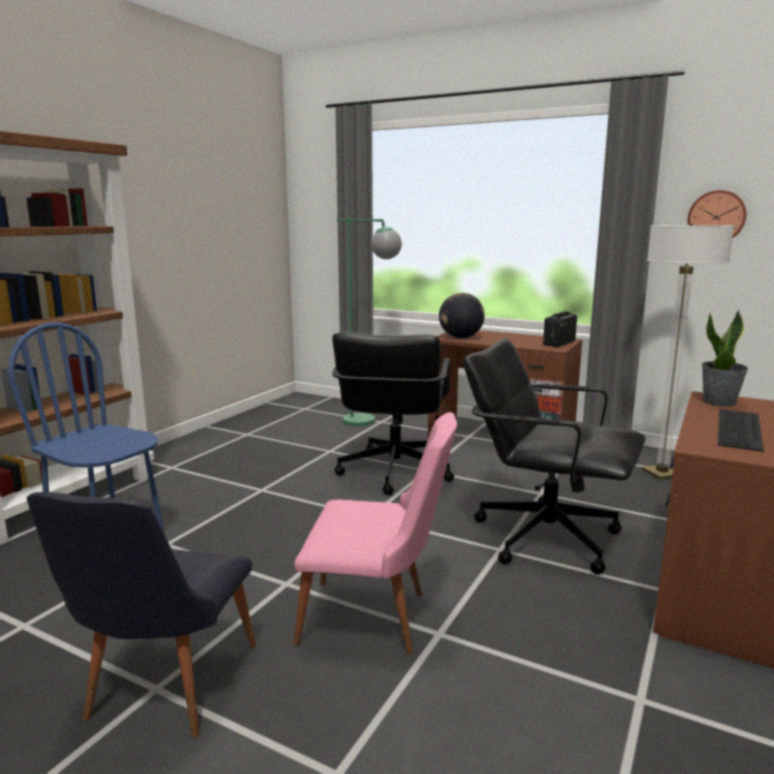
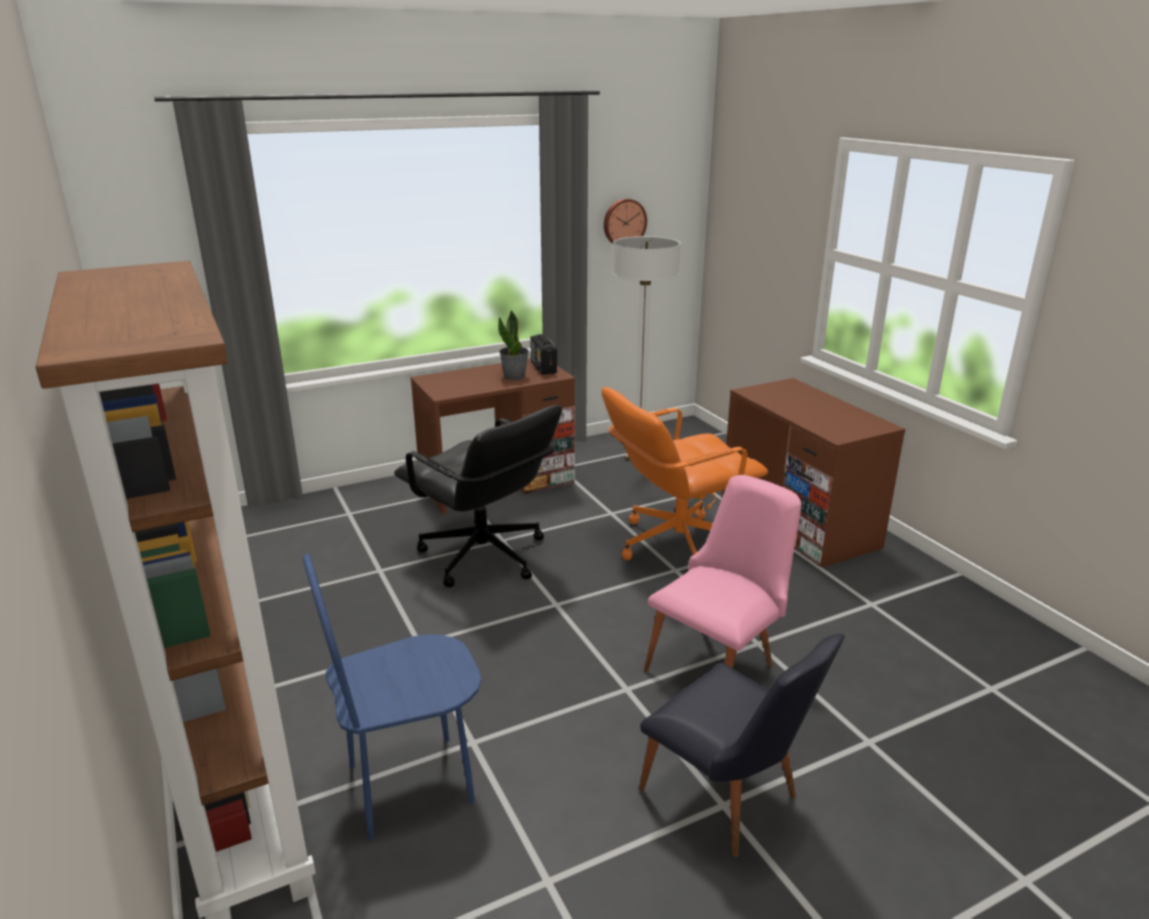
camera: 55 degrees left, 10 degrees up
(370, 421) = (338, 519): green floor lamp -> none
(460, 338) = (455, 389): globe -> none
(545, 536) = (676, 544): black office chair -> orange office chair
(719, 402) = (763, 394): potted plant -> potted plant (515, 376)
(742, 430) = (819, 413): keyboard -> none

